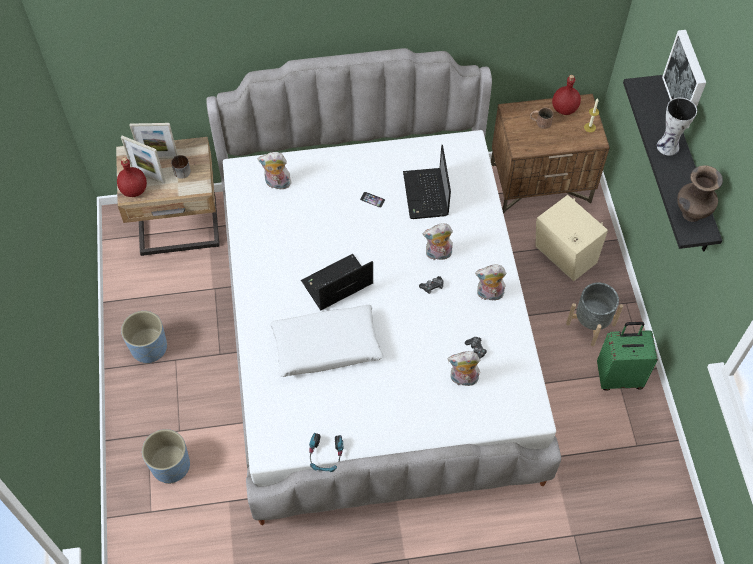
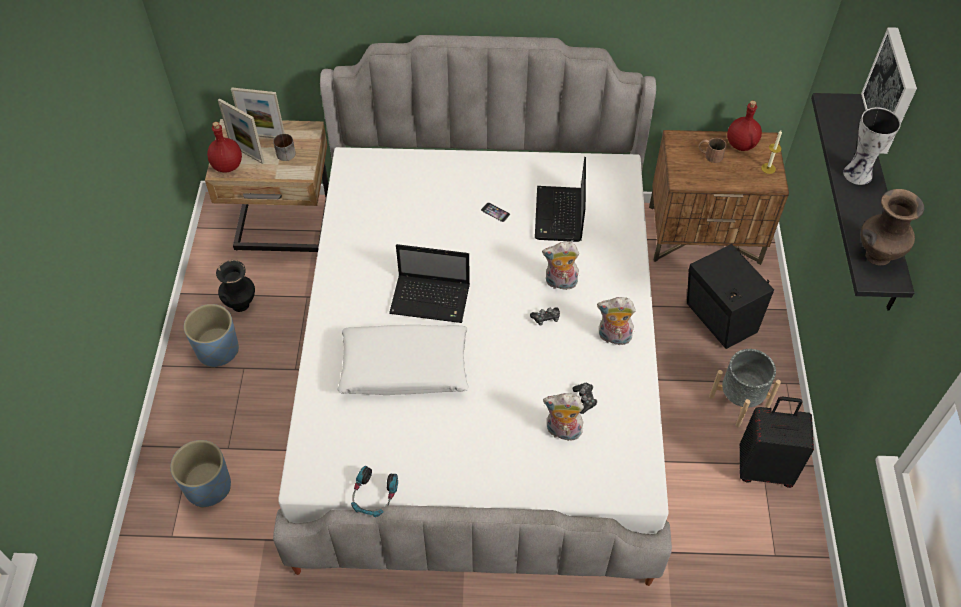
camera: 10 degrees right, 5 degrees down
(159, 303) = (241, 303): none -> black vase
(277, 184) = (389, 181): plush toy -> none
(336, 284) = (432, 299): laptop -> laptop turned 150 degrees counterclockwise
(564, 257) = (719, 320): beige speaker -> black speaker
(619, 376) = (764, 468): green suitcase -> black suitcase

